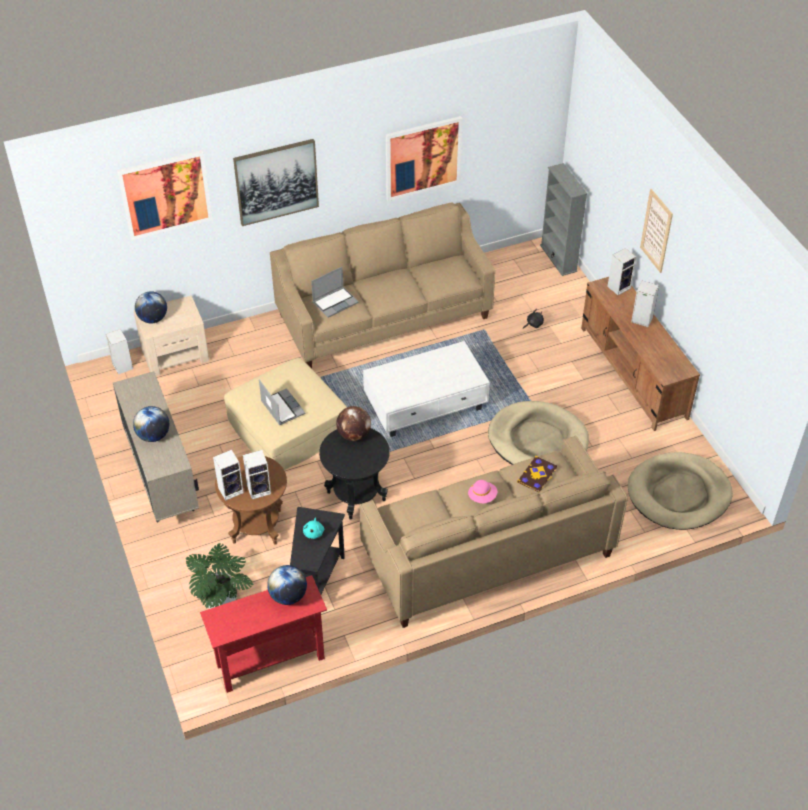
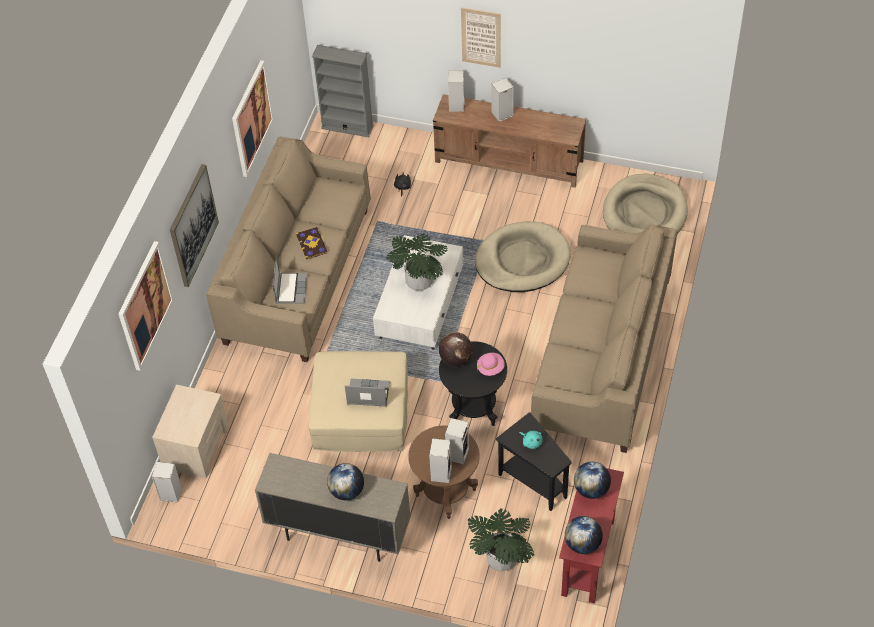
camera: 50 degrees left, 5 degrees up
(153, 319) = (178, 427): globe -> globe (582, 544)
(427, 376) = (419, 281): none -> potted plant
(482, 496) = (584, 317): pink hat -> pink hat (490, 368)
(537, 475) = (592, 272): book -> book (312, 244)

